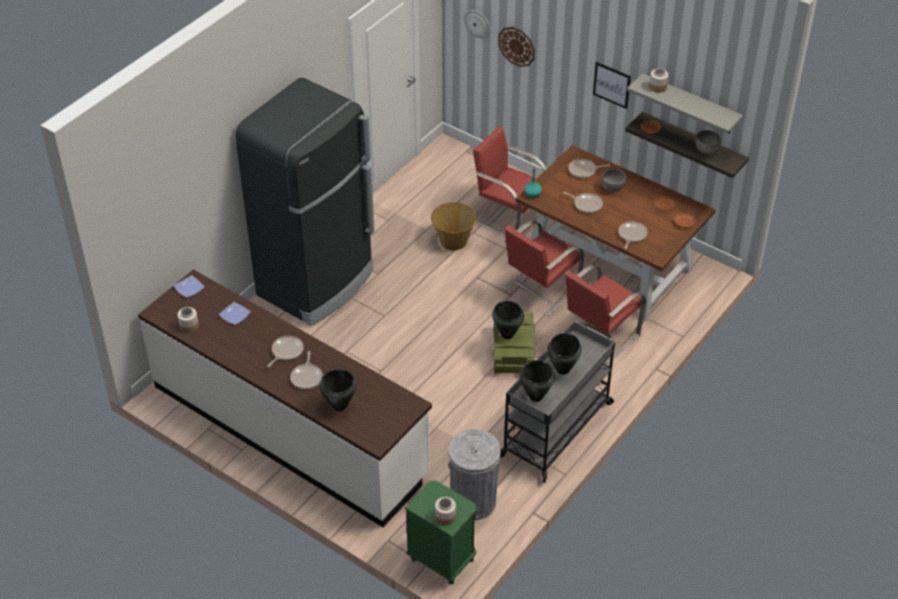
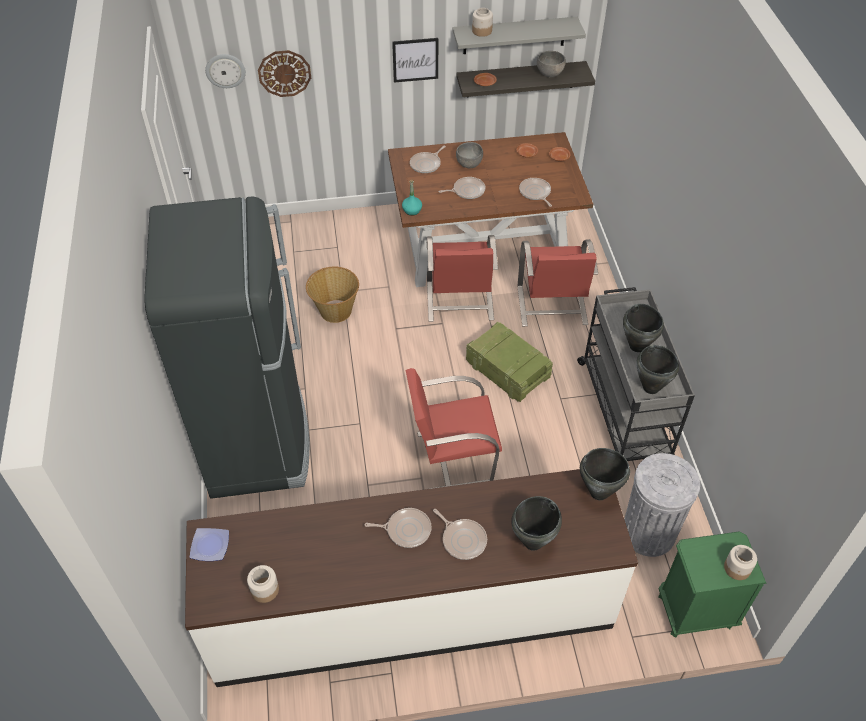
camera: 45 degrees left, 5 degrees up
(235, 314) = (300, 534): plate -> none
(286, 351) = (406, 529): frying pan -> frying pan turned 105 degrees clockwise
(507, 334) = (505, 357): black cooking pot -> black cooking pot (599, 493)
(509, 215) = (355, 256): red chair -> red chair (452, 458)

